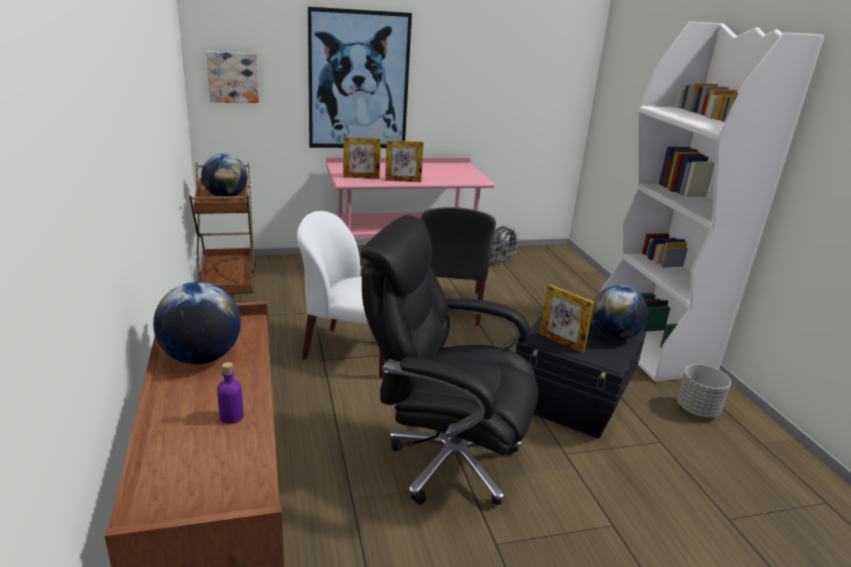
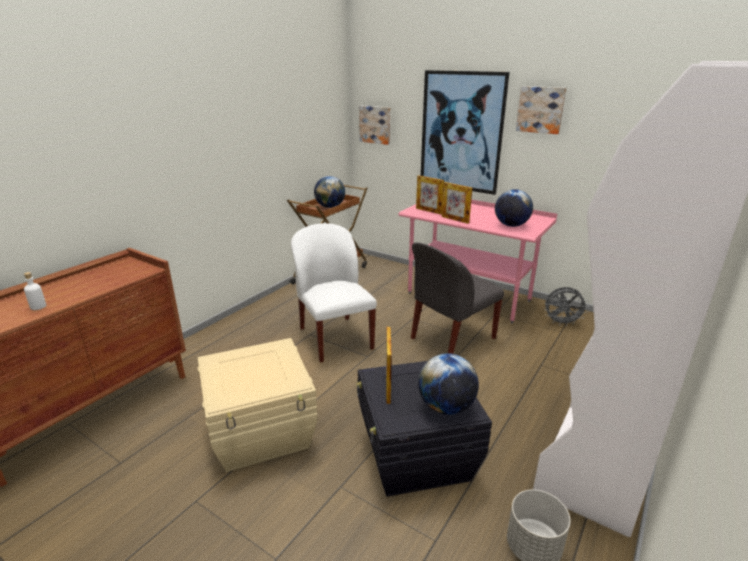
camera: 50 degrees right, 0 degrees up
(201, 358) = (95, 277): globe -> globe (511, 225)
(231, 416) = (38, 307): purple bottle -> white bottle
(445, 53) = (541, 109): none -> picture
(445, 461) = (262, 432): black office chair -> beige storage box

